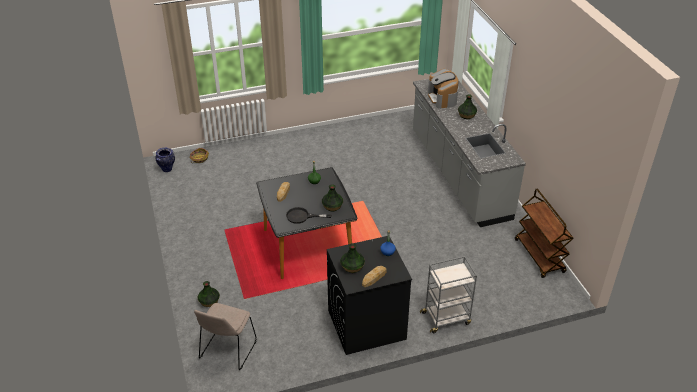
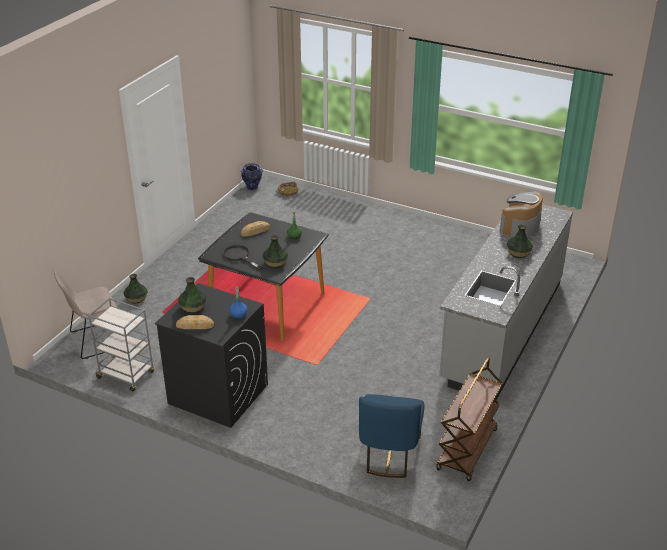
camera: 45 degrees right, 5 degrees down
(446, 318) = (290, 436): grey cart -> grey cart (126, 375)
(508, 287) = (389, 454): none -> blue chair

